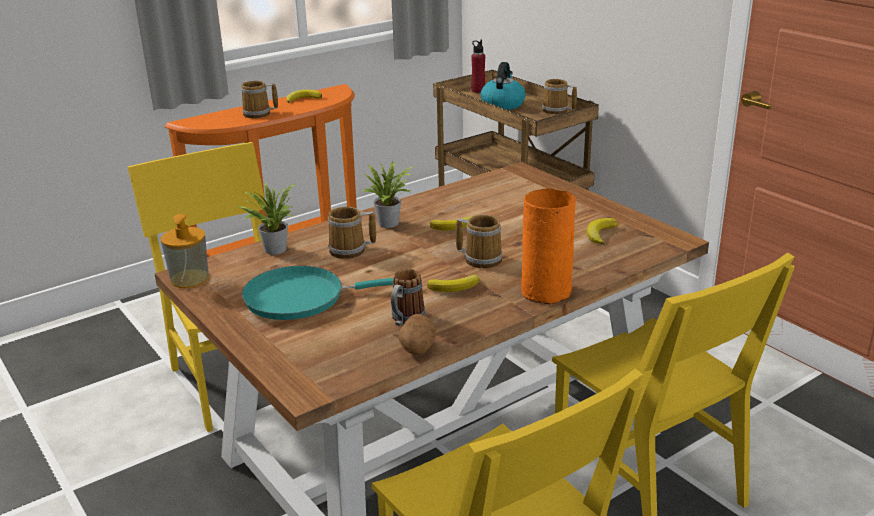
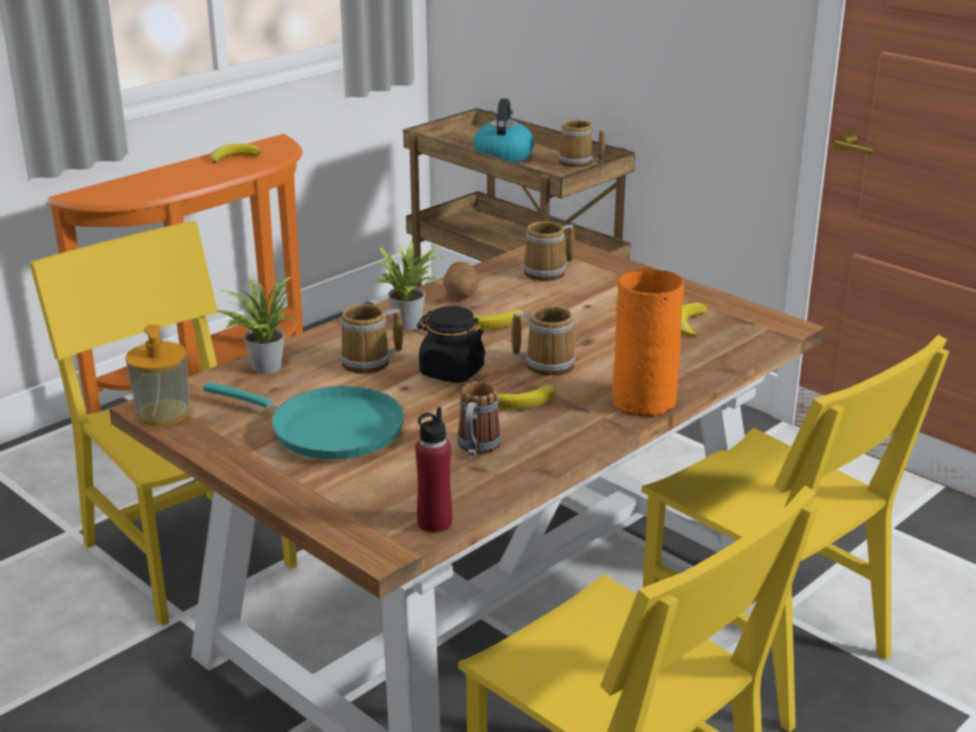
camera: 10 degrees left, 0 degrees up
(259, 114) = (179, 180): mug -> mug (548, 272)
(302, 298) = (328, 428): turquoise frying pan -> turquoise frying pan turned 135 degrees counterclockwise
(407, 260) = (451, 371): none -> black jar
(417, 349) = (505, 484): potato -> potato (461, 295)
(478, 90) = (463, 137): red bottle -> red bottle (434, 523)

